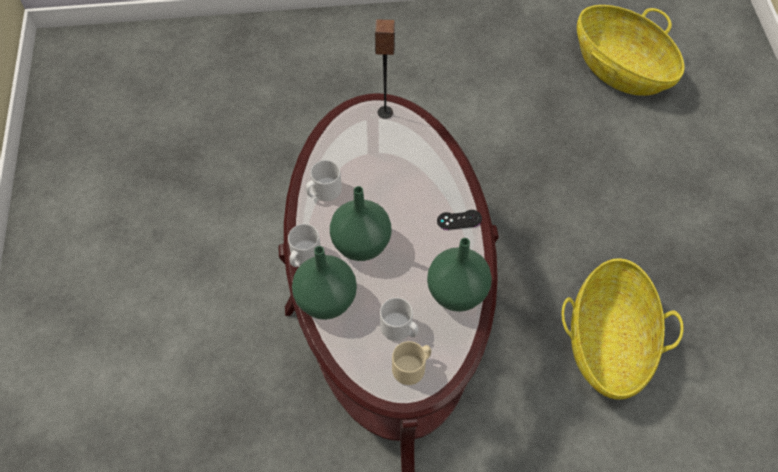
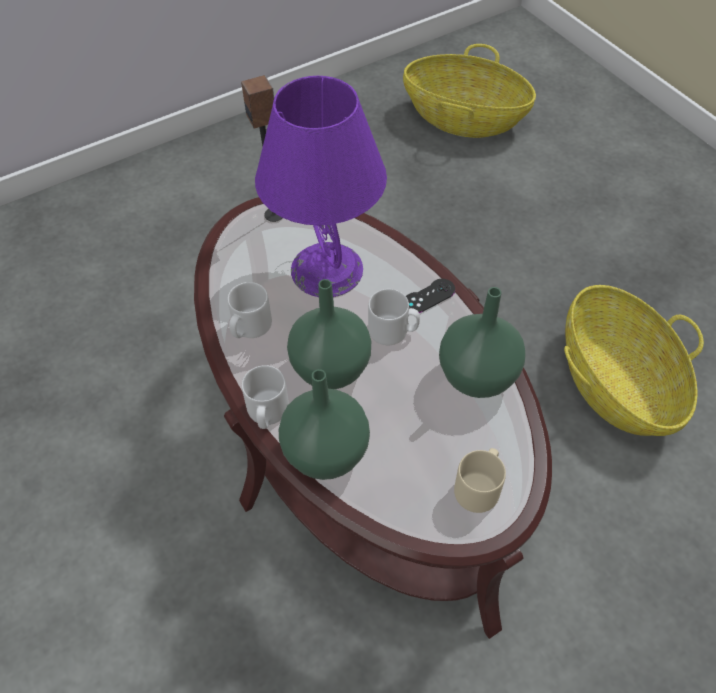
camera: 25 degrees left, 5 degrees down
(398, 169) = (325, 269): none -> purple table lamp
(399, 329) = (436, 448): grey mug -> grey mug (393, 331)

